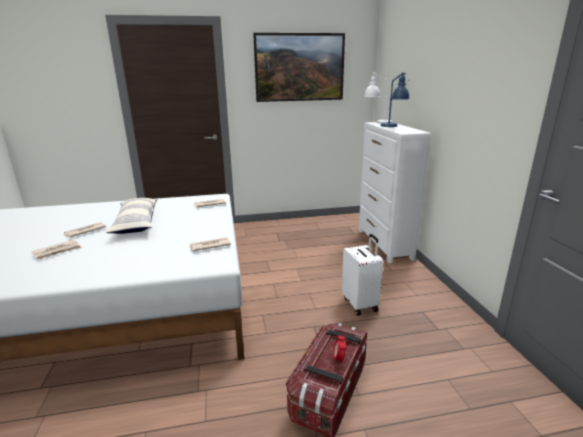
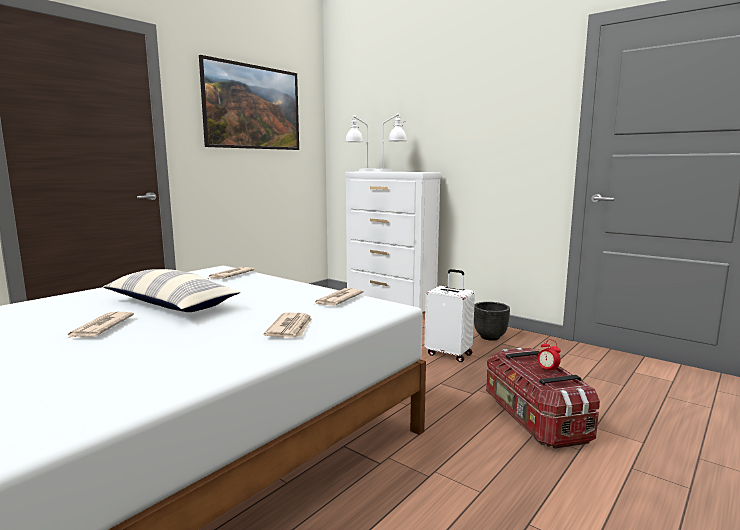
camera: 40 degrees left, 10 degrees down
(58, 251) = (119, 352): newspaper -> newspaper (291, 328)
(393, 126) = (390, 171): blue table lamp -> white table lamp
(422, 301) = (490, 337): none -> black planter

